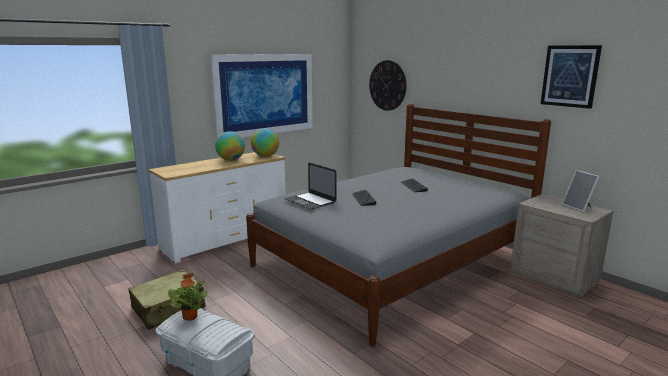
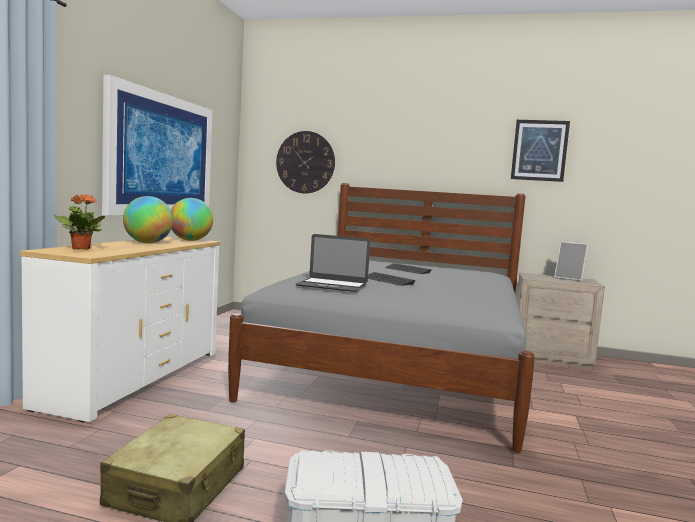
camera: 35 degrees left, 10 degrees down
(190, 316) = (332, 461): potted plant -> potted plant (81, 248)

